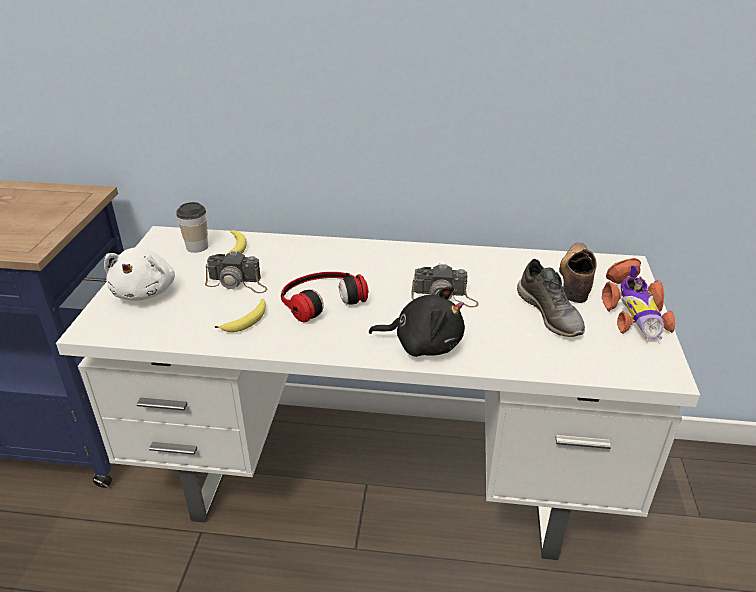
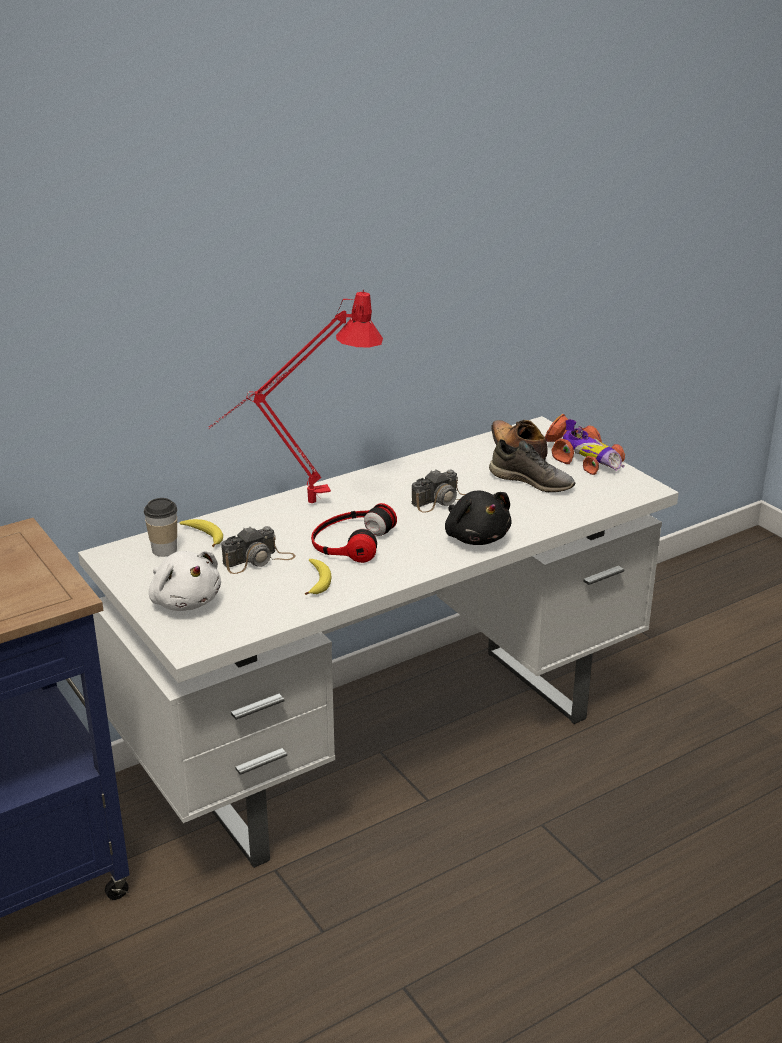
camera: 40 degrees left, 5 degrees down
(330, 253) = (300, 506): none -> red table lamp
(423, 344) = (476, 537): black plush toy -> black plush toy turned 90 degrees clockwise

